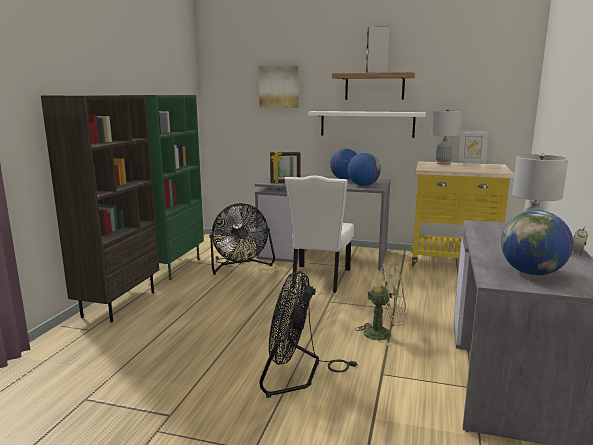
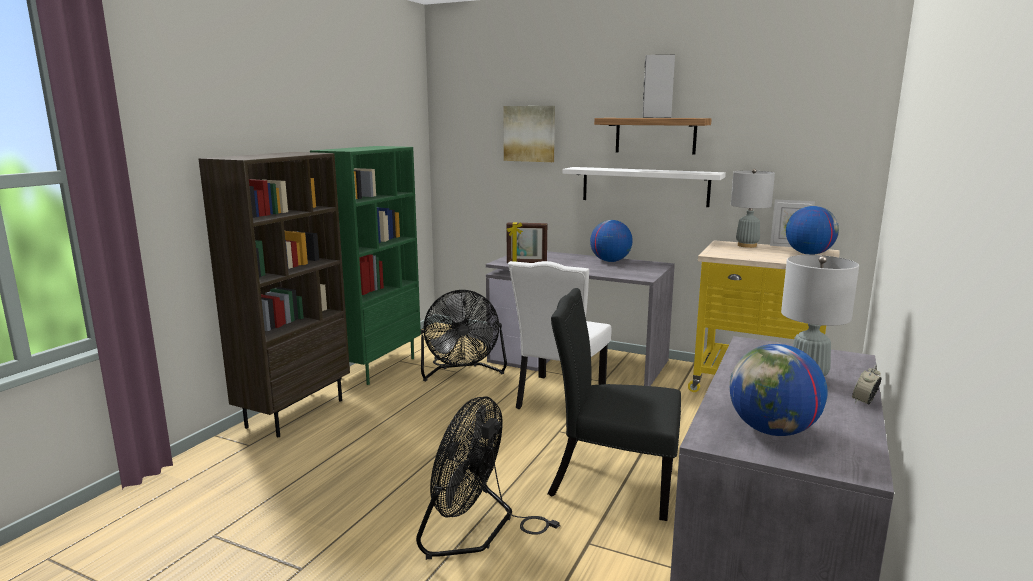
camera: 10 degrees right, 0 degrees up
(363, 185) = (629, 272): globe -> globe (808, 254)
(384, 333) = (614, 485): green fan -> black chair

